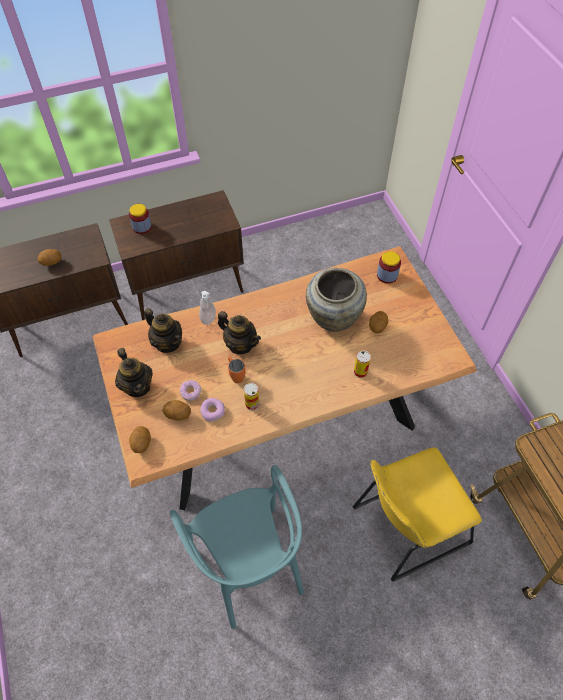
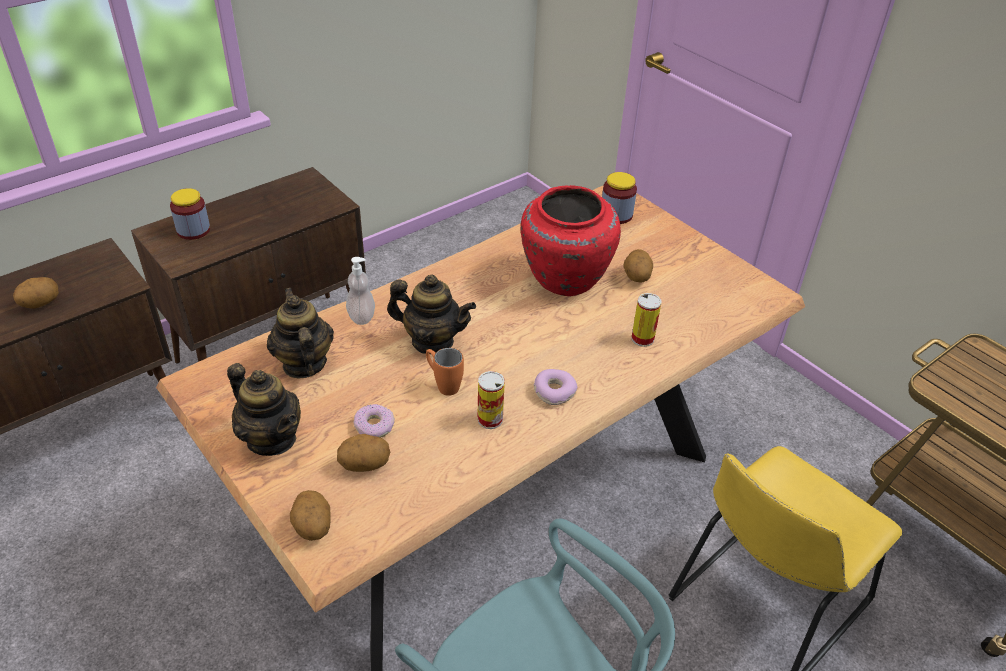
camera: 20 degrees left, 15 degrees down
(167, 343) = (304, 364): teapot -> teapot turned 135 degrees counterclockwise
(213, 411) = (426, 445): donut -> donut (554, 391)
(332, 319) = (564, 280): beige vase -> red vase

